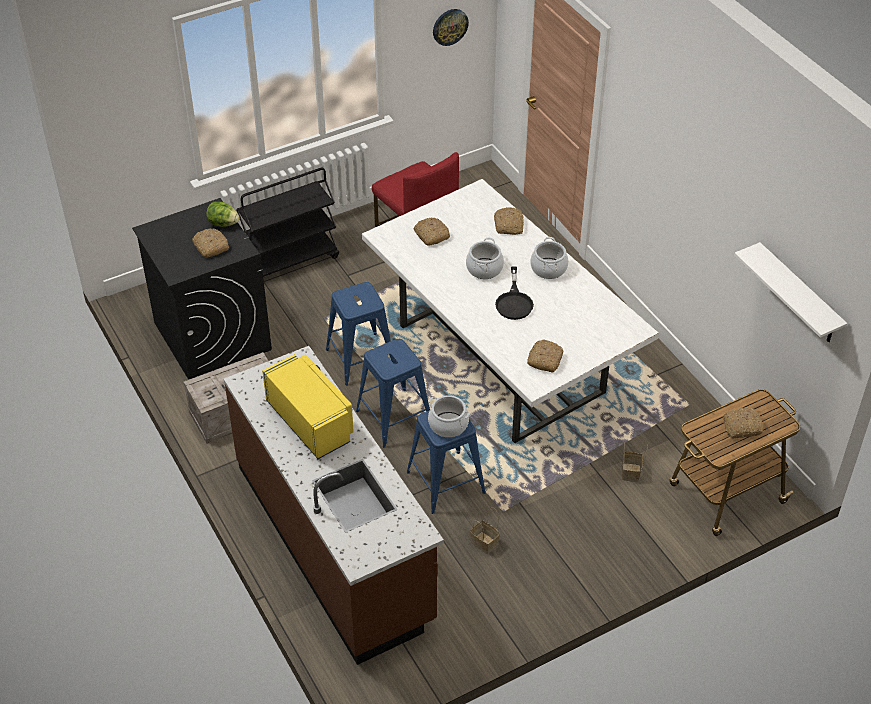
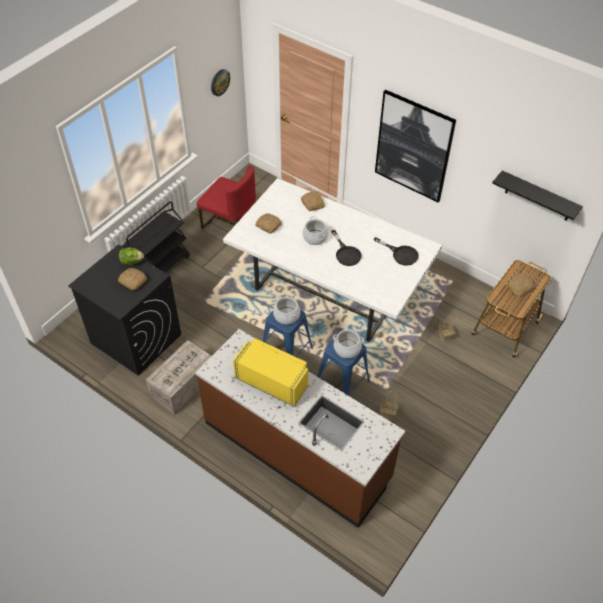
camera: 25 degrees left, 5 degrees up
(361, 359) = (243, 320): blue stool -> none
(544, 359) = (387, 285): bread -> none
(549, 268) = (353, 224): cooking pot -> cooking pot (286, 315)
(590, 326) = (401, 254): none -> black frying pan
(666, 180) = (413, 146): none -> picture
(799, 295) = (538, 197): white shelf -> black shelf

